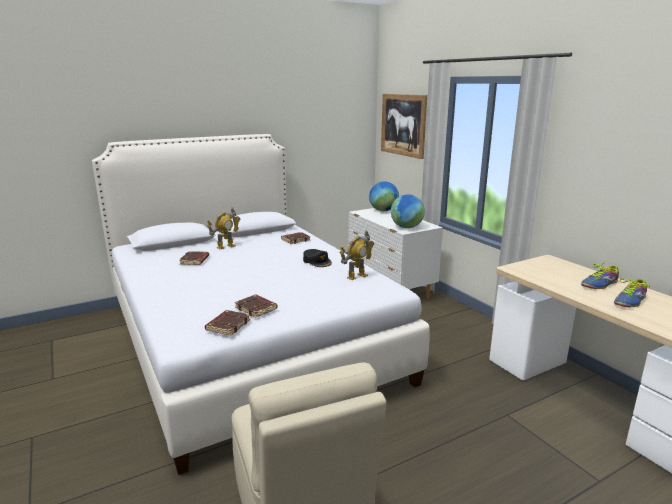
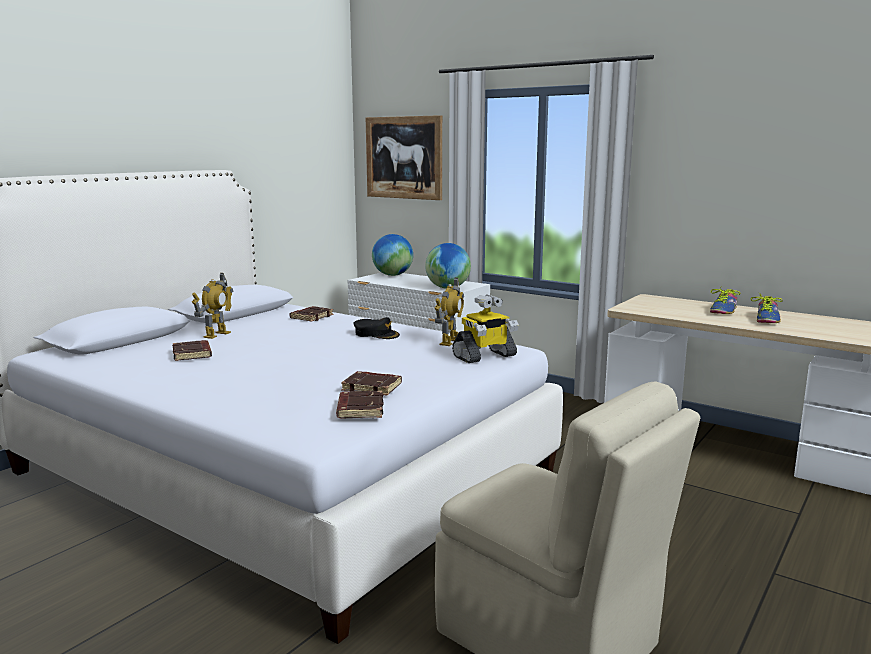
camera: 25 degrees left, 5 degrees down
(363, 294) = (485, 356): none -> toy robot

